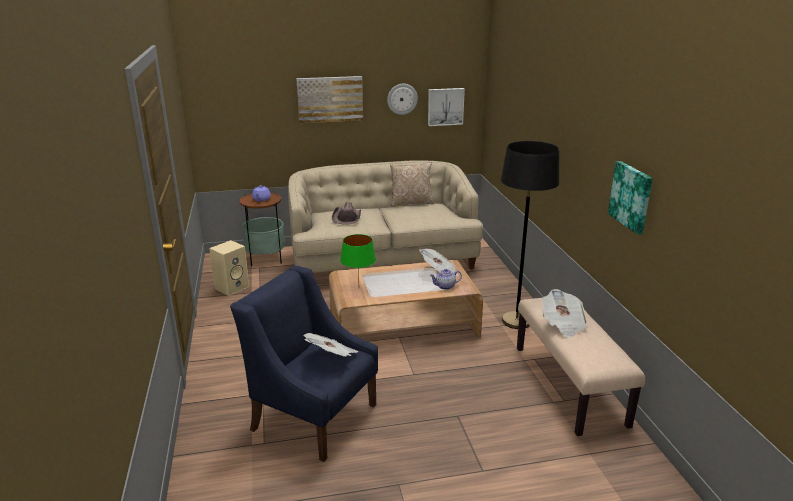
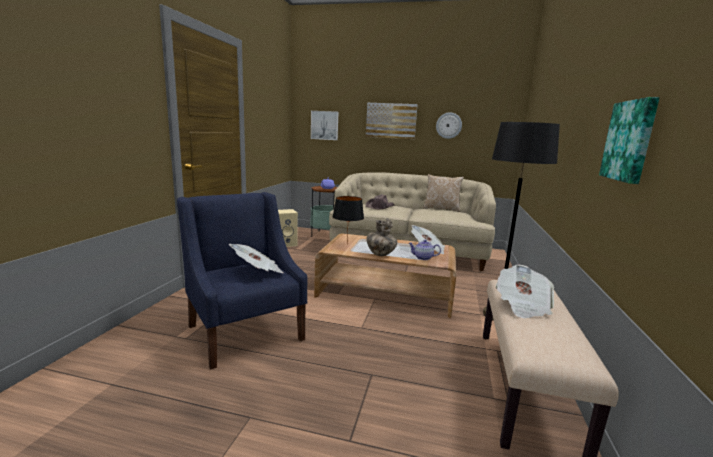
camera: 25 degrees right, 10 degrees down
(359, 288) = (347, 244): green table lamp -> black table lamp
(404, 293) = (380, 254): none -> vase
(445, 106) = (486, 135): picture -> picture (324, 125)

